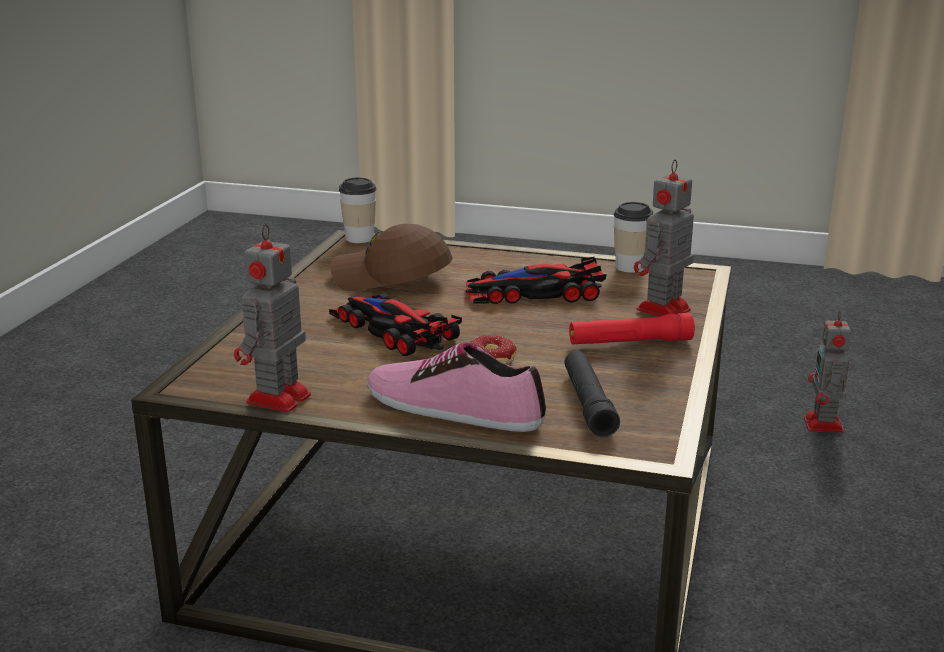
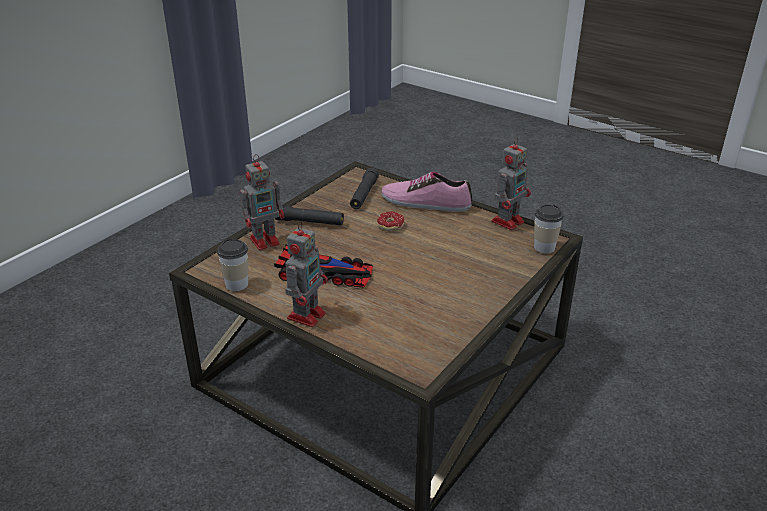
camera: 160 degrees left, 10 degrees up
(359, 238) = (414, 375): cup -> cup (544, 247)
(390, 279) = (412, 310): brown cap -> none
(392, 329) = (432, 258): toy car -> none
(454, 407) = (426, 202): shoe -> shoe turned 150 degrees clockwise
(630, 342) = (309, 222): red flashlight -> black flashlight
(823, 425) = (95, 387): toy robot -> toy robot (307, 314)

